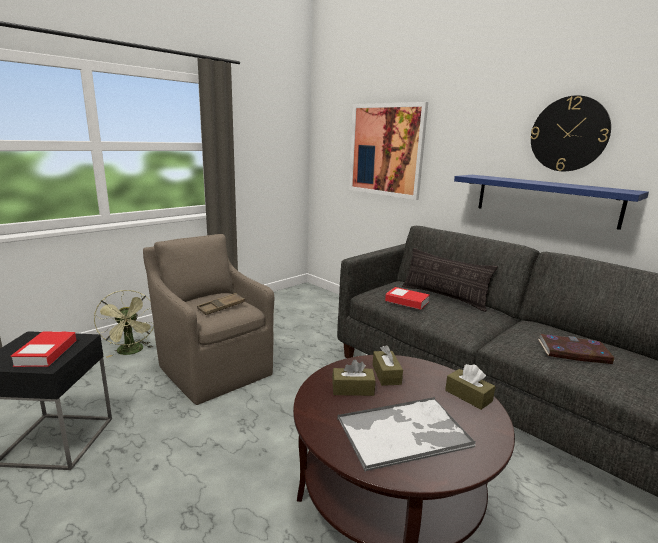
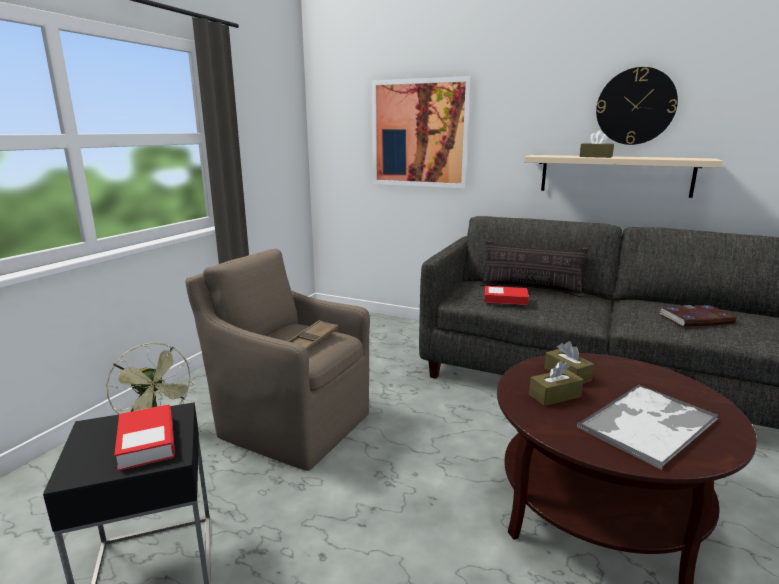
camera: 20 degrees left, 0 degrees up
(468, 396) = (658, 377): brown tissue box -> brown tissue box (595, 157)
(545, 200) = (615, 175): blue shelf -> beige shelf

